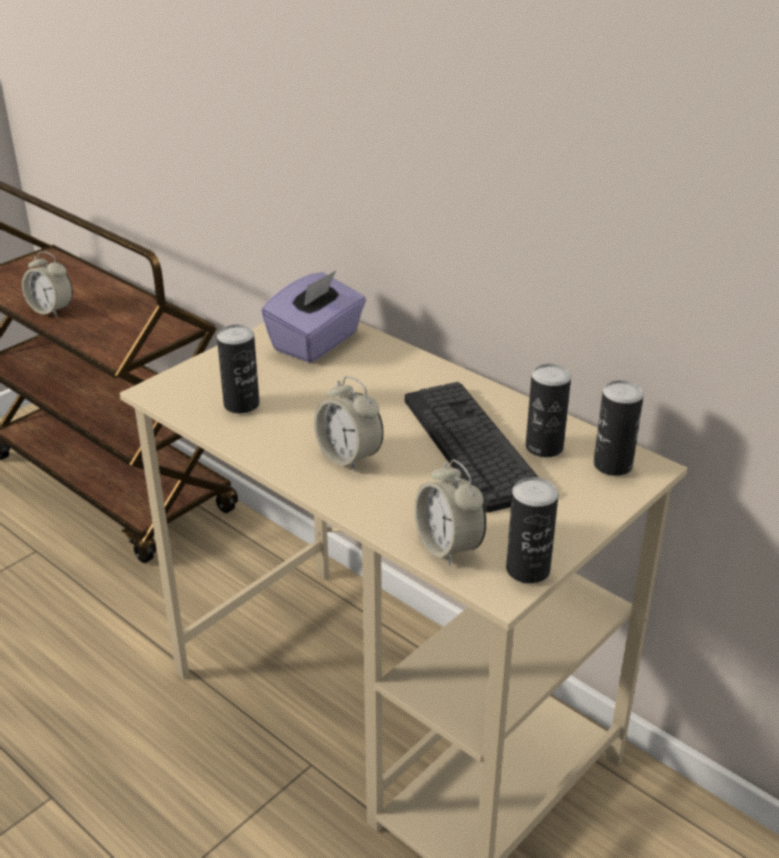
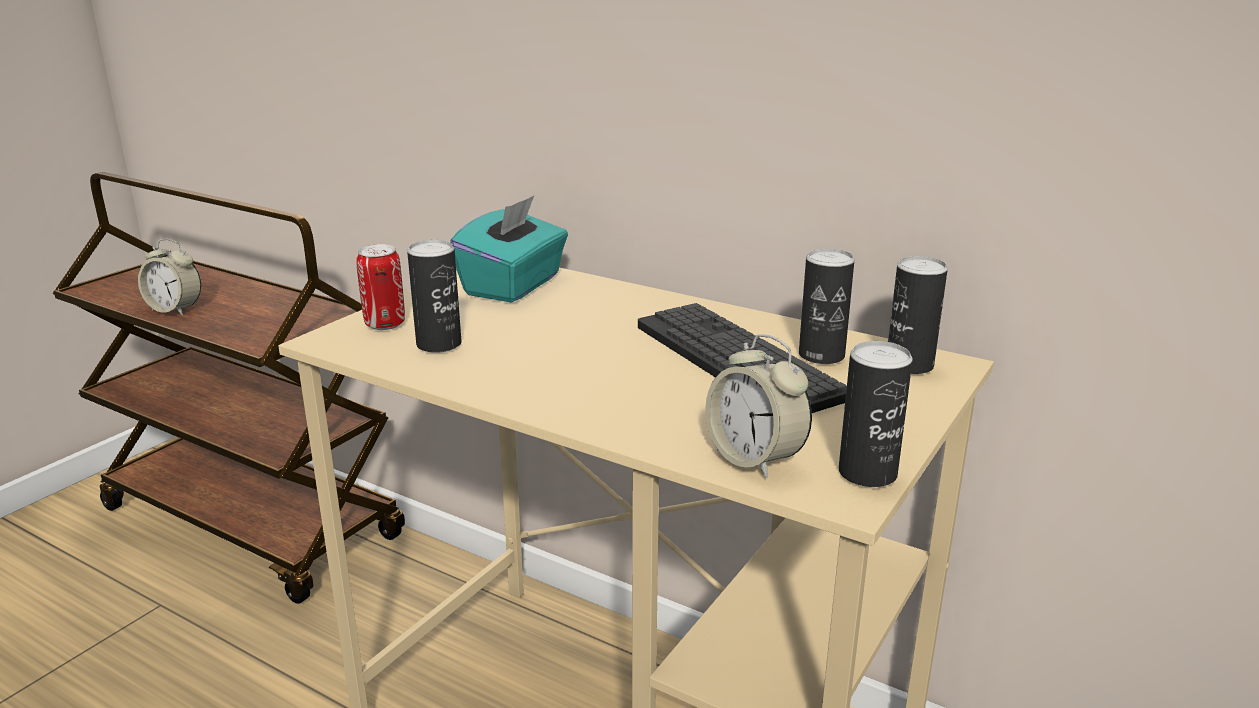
camera: 10 degrees left, 10 degrees down
(204, 378) = (385, 324): none -> can
(317, 342) = (514, 285): purple tissue box -> turquoise tissue box
(349, 457) = (591, 382): alarm clock -> none

